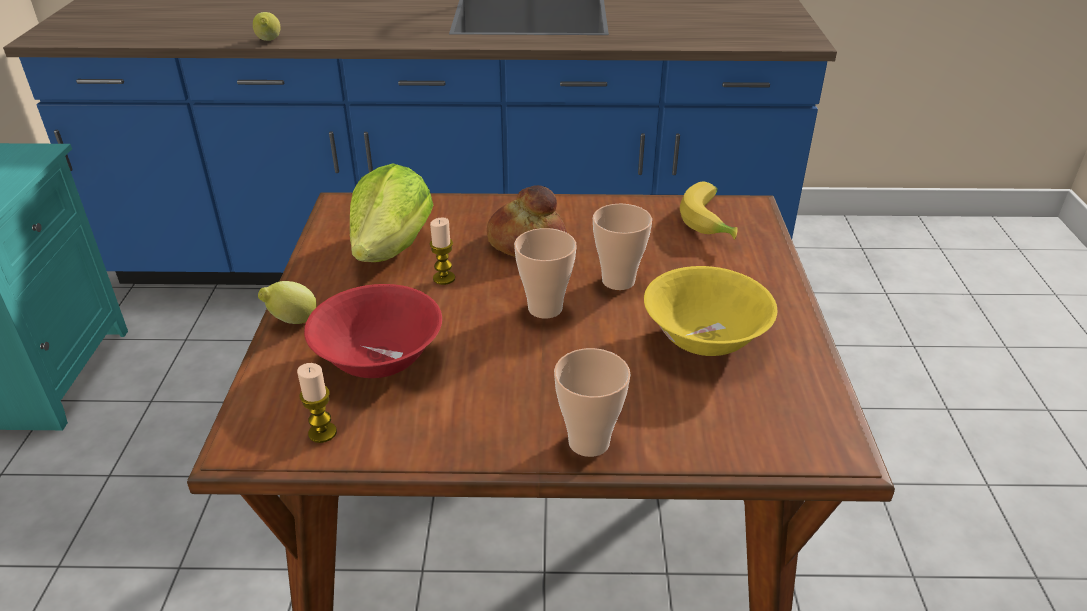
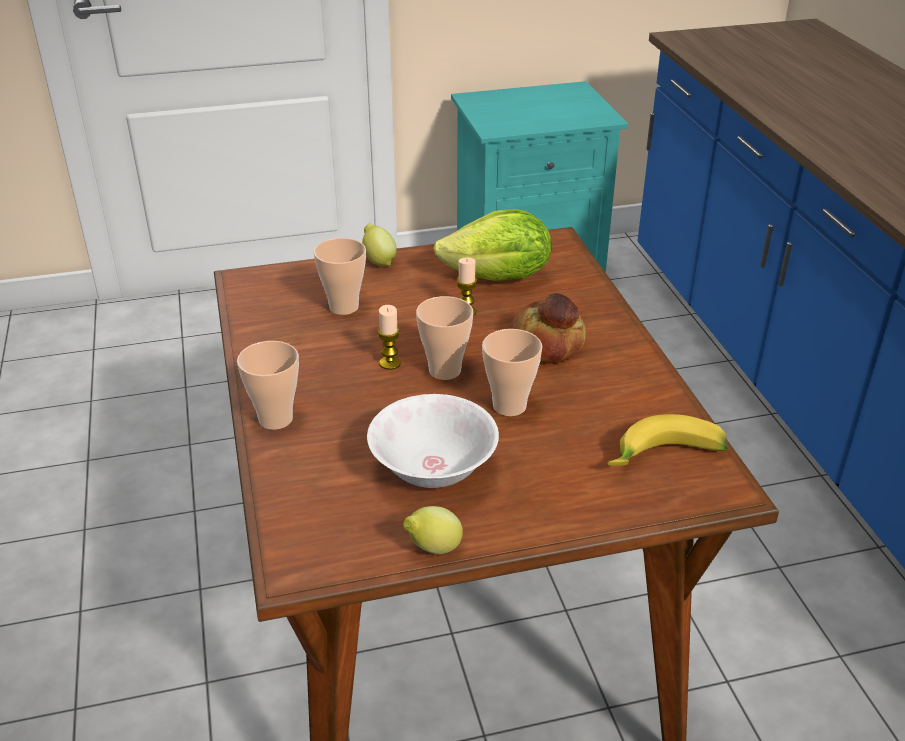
camera: 75 degrees right, 0 degrees up
(269, 41) = (773, 114): lemon -> lemon (433, 549)
(322, 433) = (261, 303): candle -> candle (390, 363)
(379, 361) = (344, 307): red bowl -> cup
(705, 340) = (433, 470): yellow bowl -> white bowl

